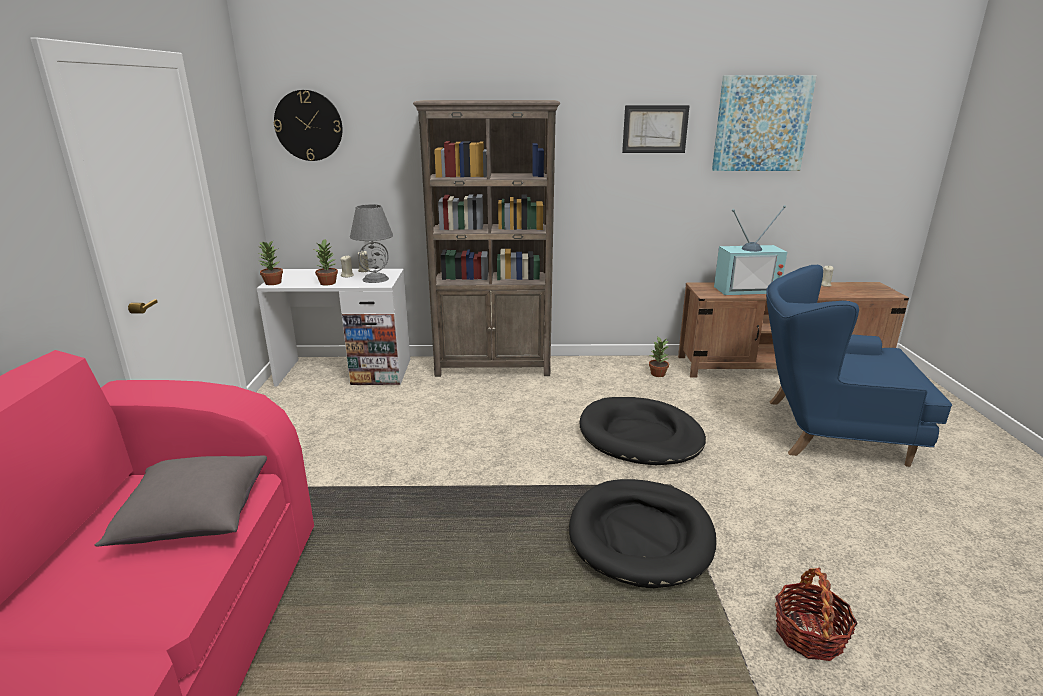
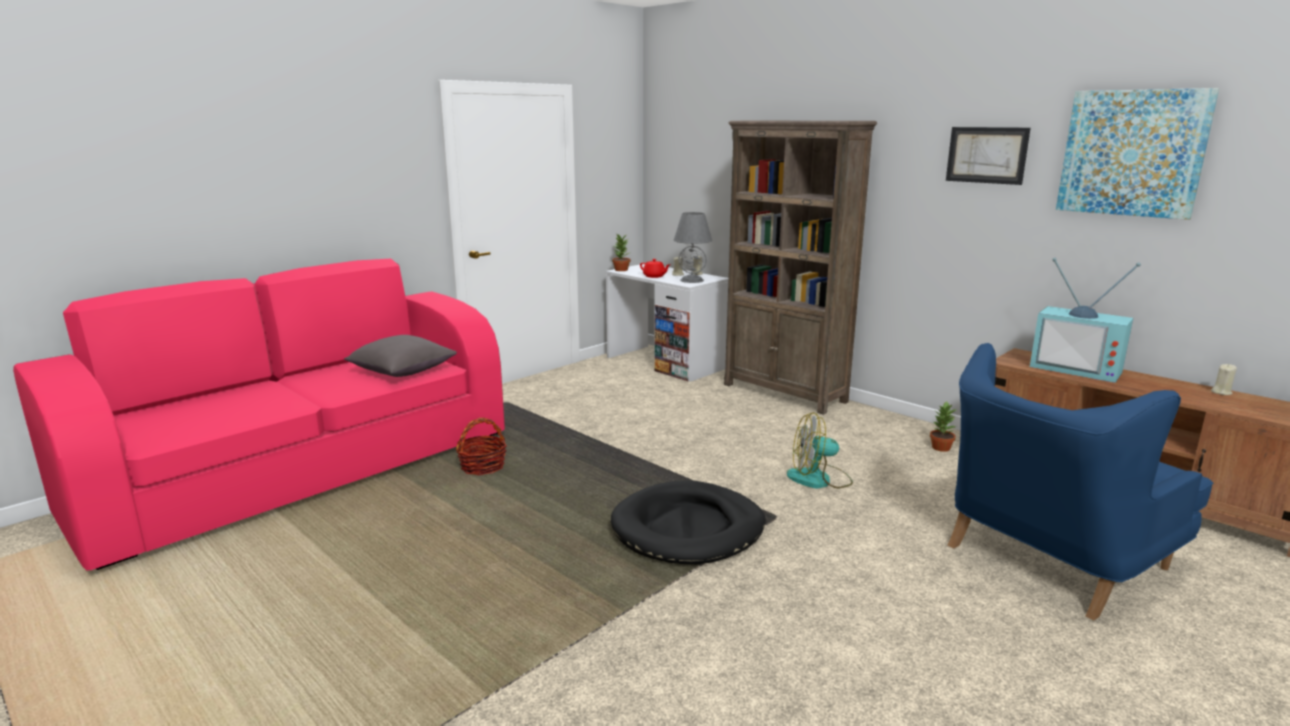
camera: 45 degrees right, 5 degrees down
(308, 125) = (680, 142): wall clock -> none
(328, 283) = (654, 276): potted plant -> red teapot
(640, 436) = (819, 479): black dog bed -> fan
(808, 635) = (695, 635): basket -> basket (483, 466)
(828, 430) = (1051, 558): blue armchair -> blue armchair turned 90 degrees counterclockwise

